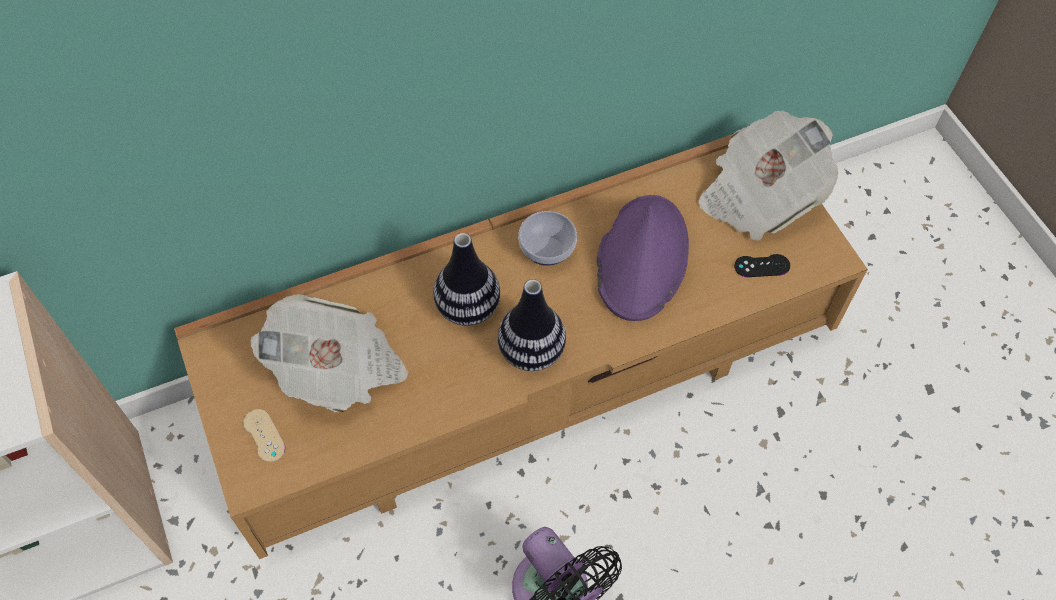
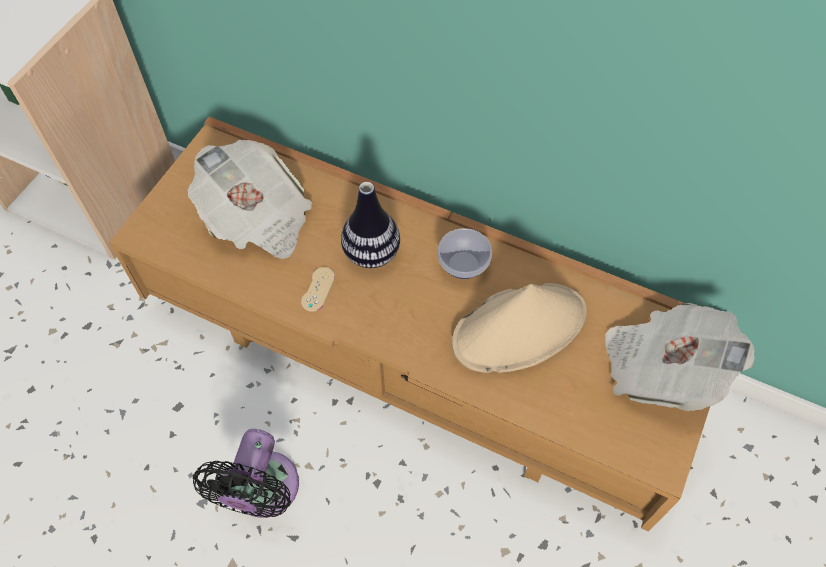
camera: 50 degrees right, 0 degrees up
(264, 435) = (177, 216): beige game controller -> beige game controller (318, 289)
(531, 351) = (373, 315): vase -> none
(642, 258) = (519, 328): purple hat -> beige hat
(762, 266) = (598, 415): black game controller -> none

